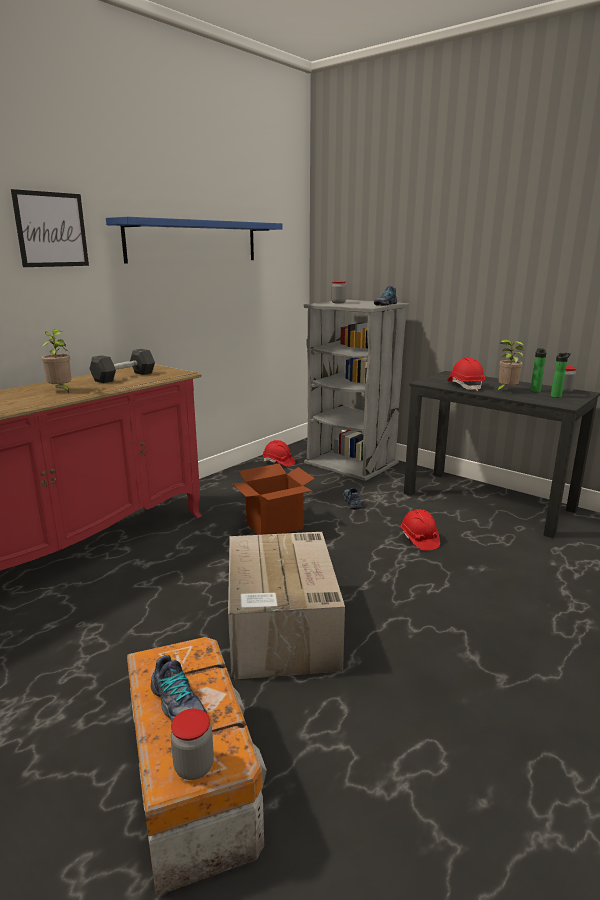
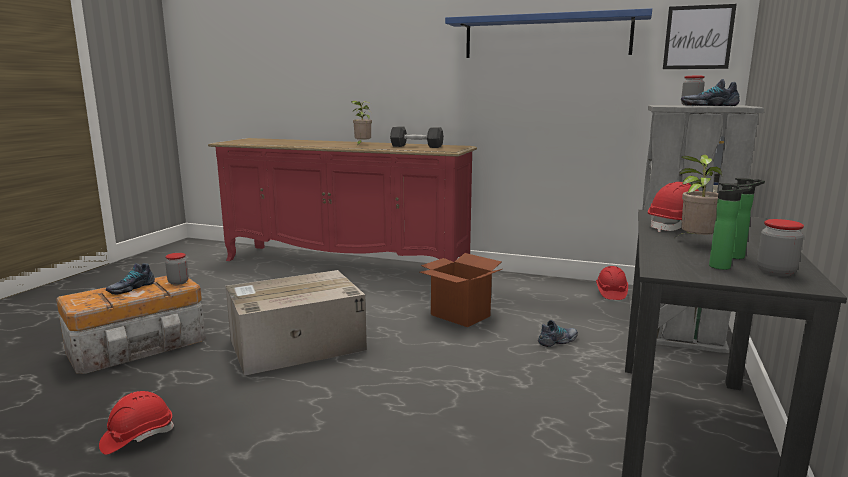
camera: 70 degrees right, 5 degrees down
(51, 229) = (410, 33): picture -> picture (698, 37)
(194, 767) = (79, 299): jar -> jar (178, 282)
(419, 539) = (502, 388): red hard hat -> red hard hat (137, 436)

